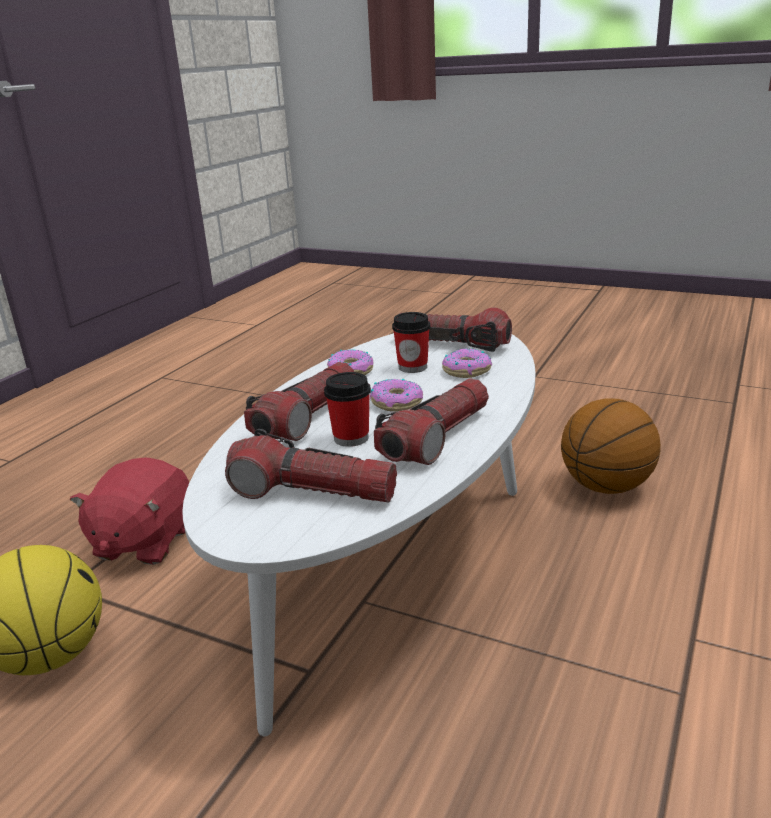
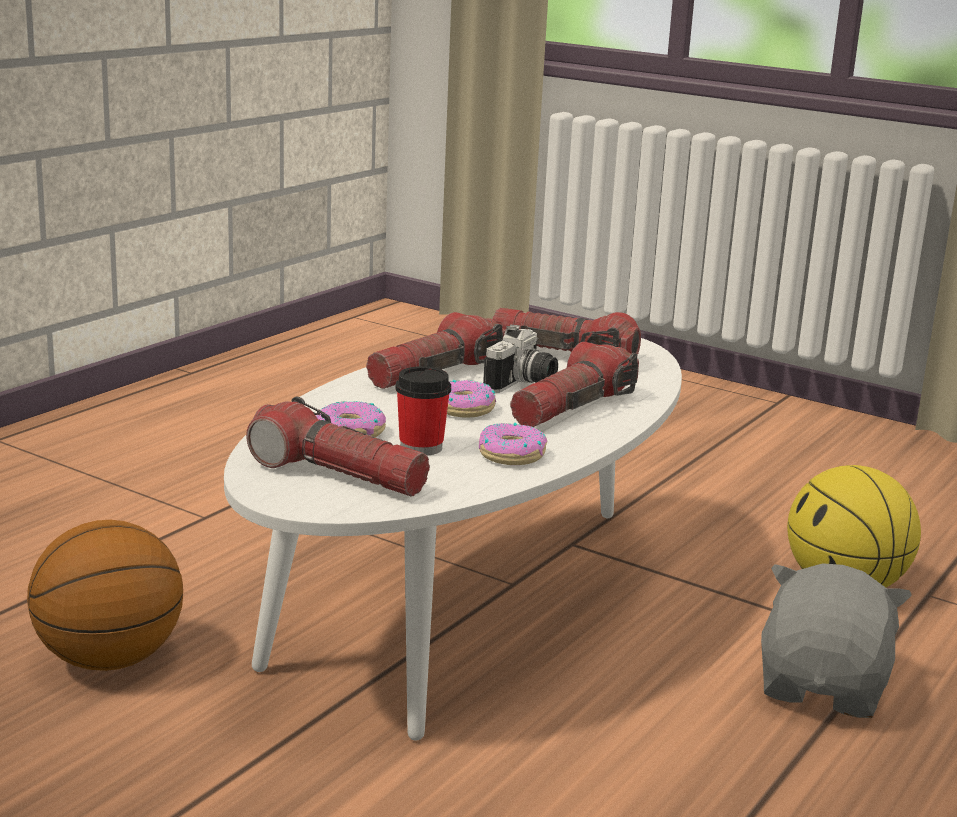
camera: 175 degrees left, 5 degrees down
(143, 542) = (823, 687): red plush toy -> grey plush toy
(351, 438) = (524, 384): cup -> camera

